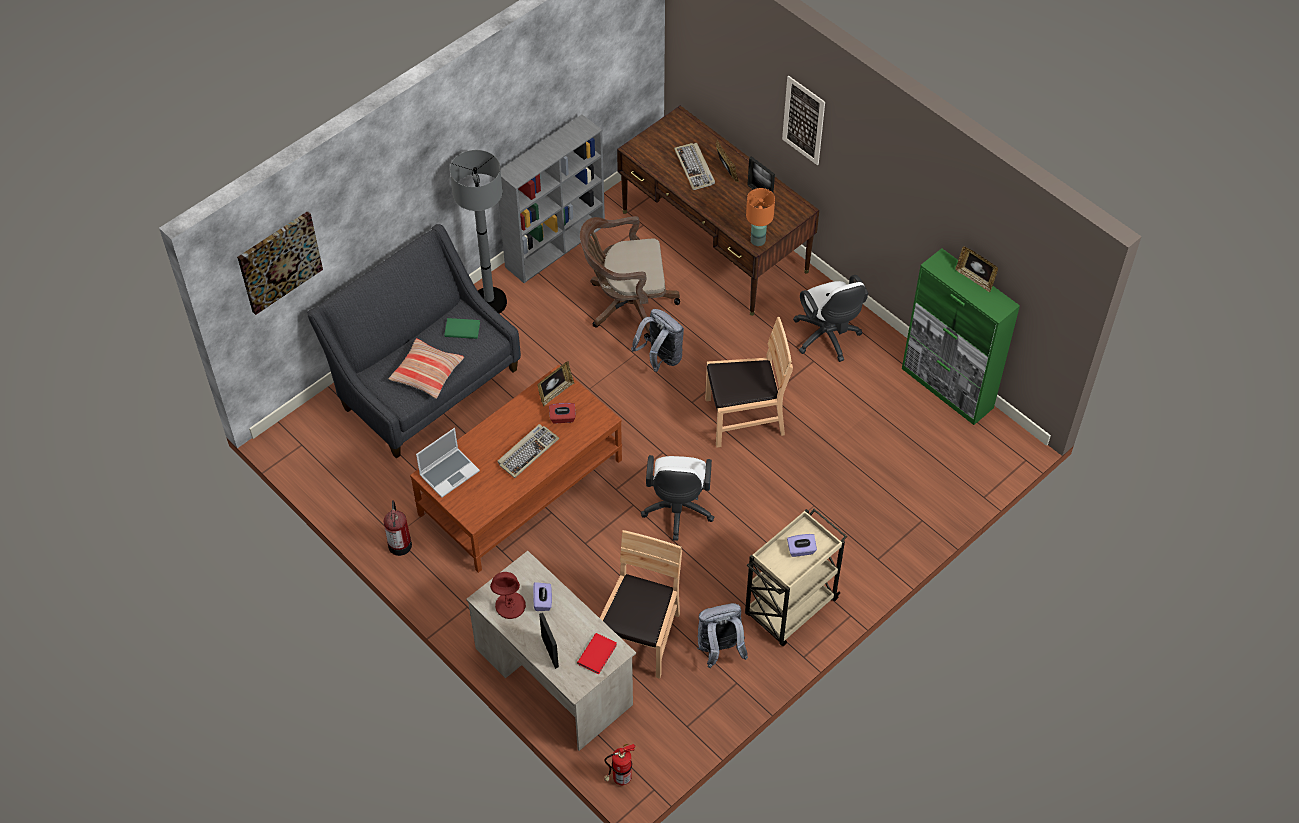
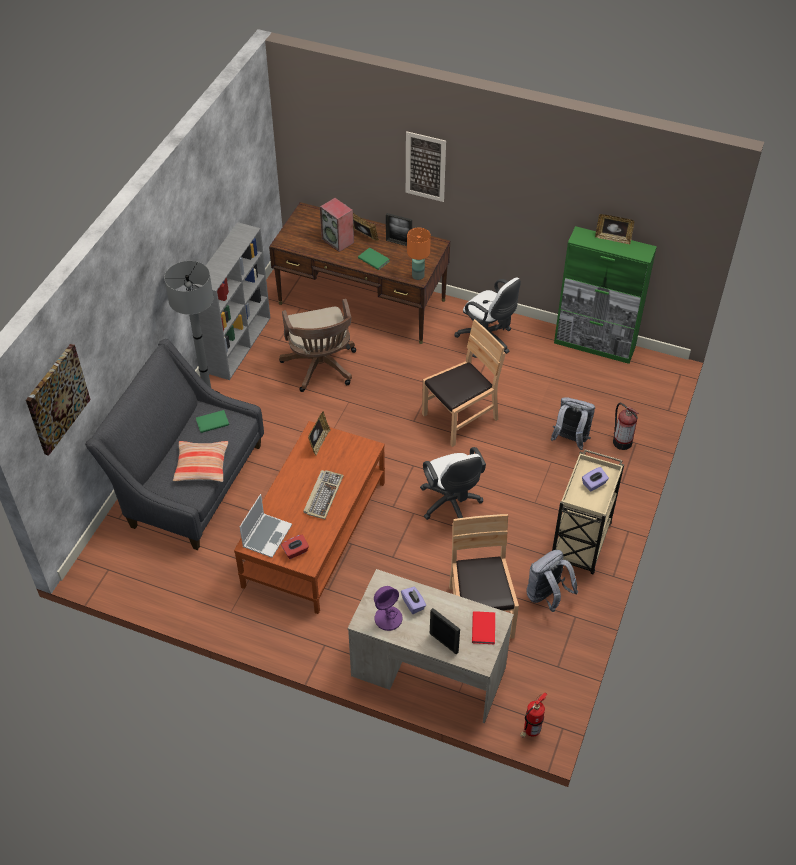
camera: 25 degrees left, 5 degrees down
(400, 544) = (238, 617): fire extinguisher -> fire extinguisher (621, 441)
(510, 605) = (388, 618): red table lamp -> purple table lamp
(562, 418) = (336, 459): red tissue box -> red tissue box (295, 551)
(626, 305) = (321, 368): brown office chair -> brown office chair turned 75 degrees counterclockwise
(660, 358) = (370, 398): grey backpack -> grey backpack (570, 440)
(695, 168) = (338, 241): keyboard -> speaker
(721, 203) = (374, 259): none -> green book

